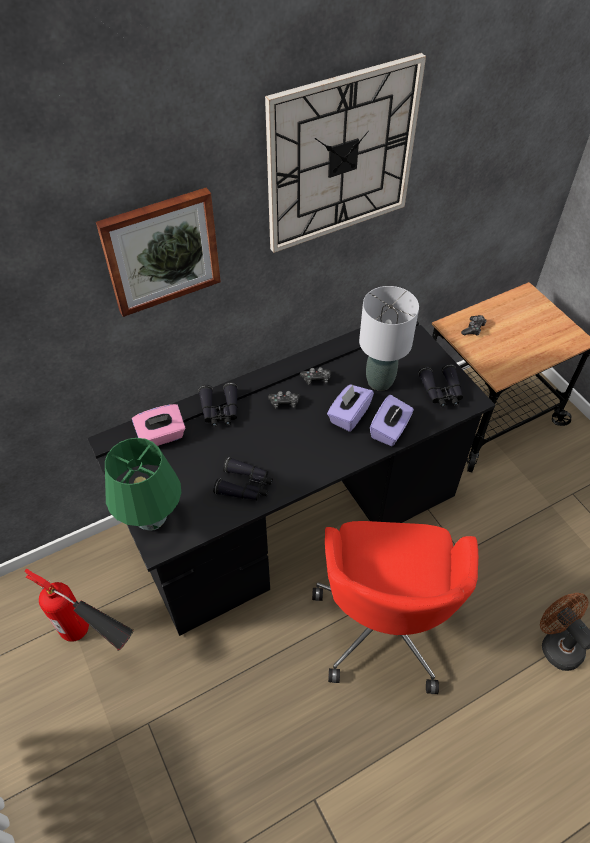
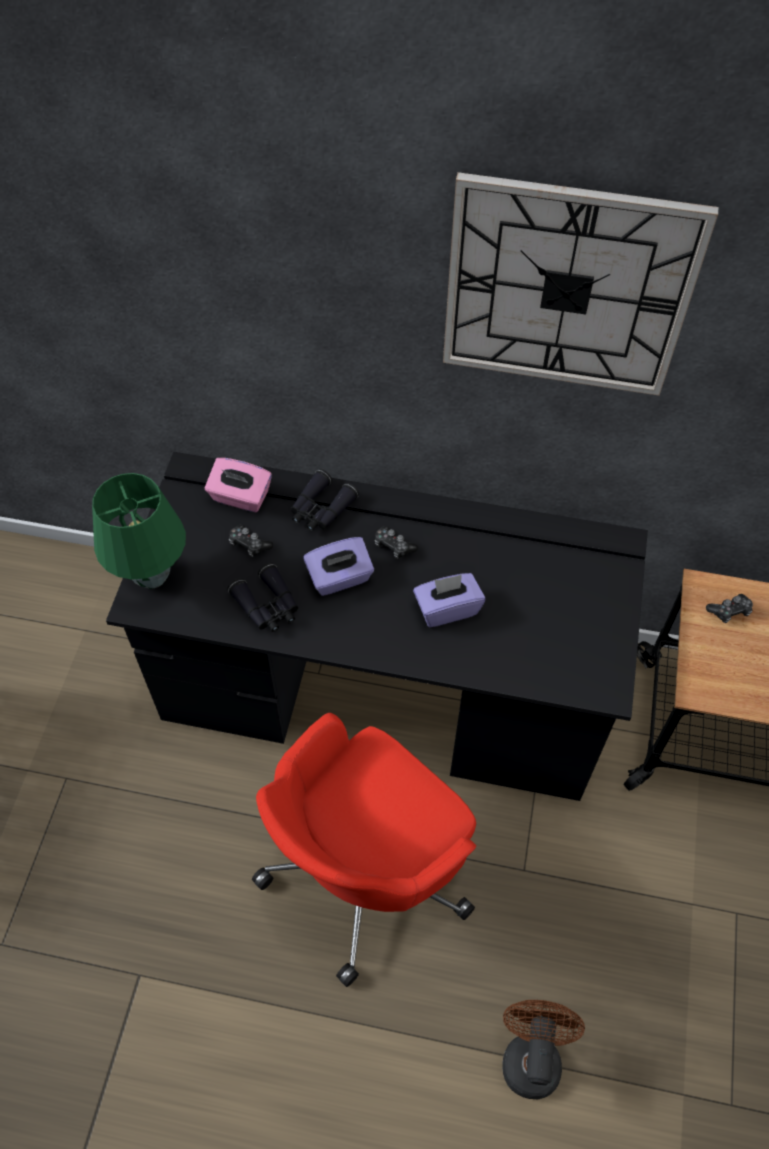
camera: 40 degrees right, 5 degrees up
(97, 640) = (91, 666): fire extinguisher -> none
(161, 251) = (294, 292): picture -> none
(316, 379) = (454, 543): game controller -> game controller (249, 544)
(380, 381) = (522, 595): grey table lamp -> none
(390, 430) = (474, 657): purple tissue box -> purple tissue box (340, 578)
(441, 391) = (582, 656): black binoculars -> none

